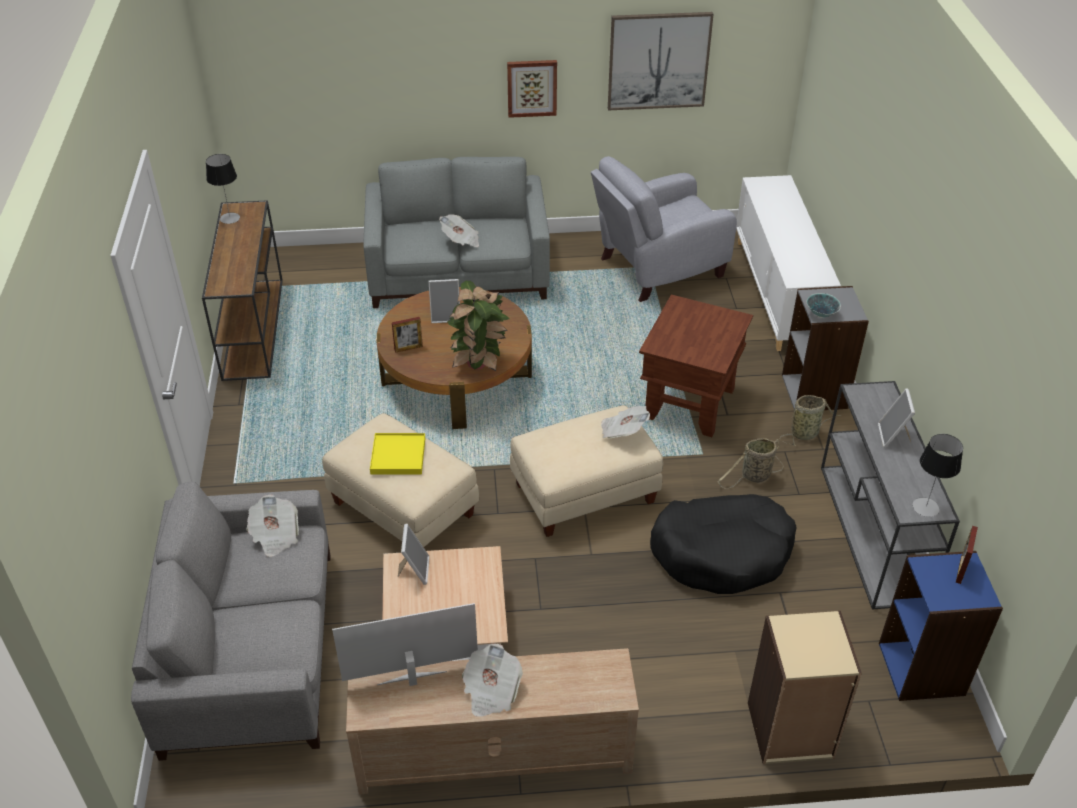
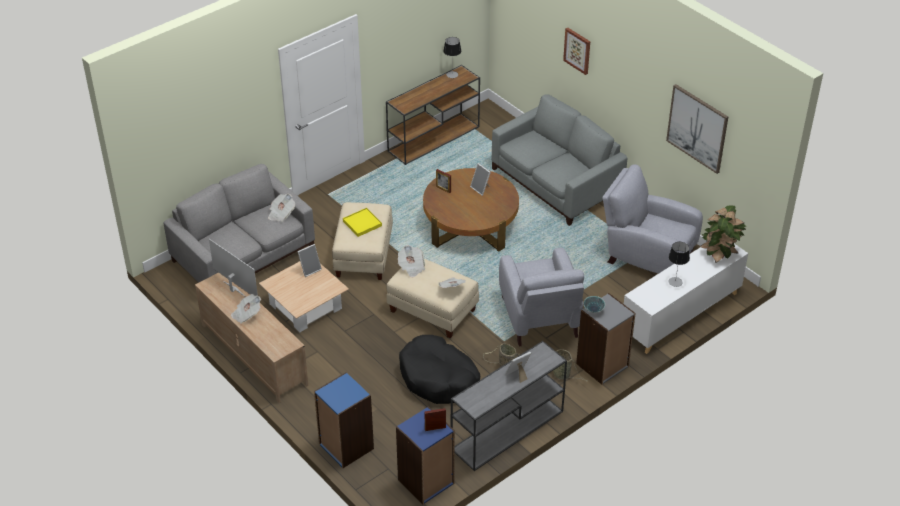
camera: 55 degrees right, 0 degrees up
(461, 240) = (544, 160): newspaper -> newspaper (411, 267)
(478, 362) = (458, 217): potted plant -> potted plant (719, 255)
(532, 88) = (632, 100): picture -> picture (577, 50)
(689, 403) = (540, 319): brown side table -> grey armchair
(790, 731) = (345, 447): beige bookcase -> blue bookcase
(926, 507) = (473, 404): table lamp -> table lamp (675, 282)

